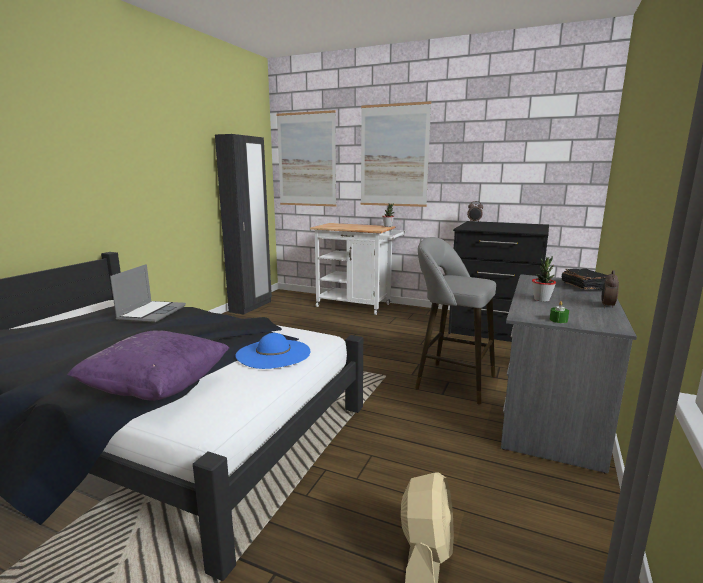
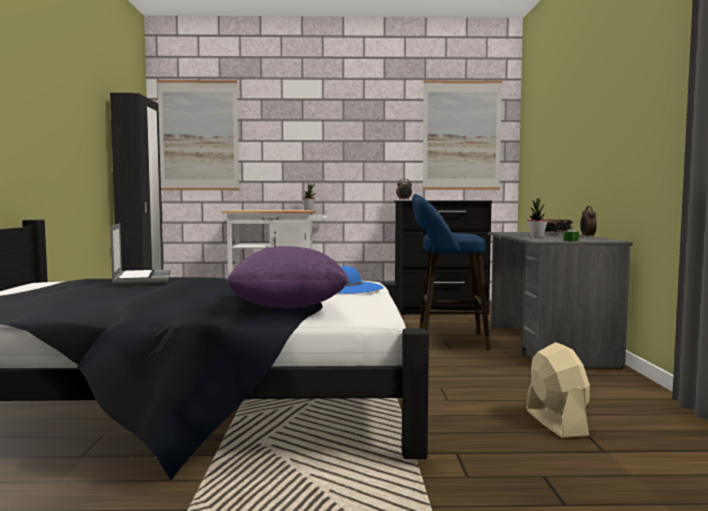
camera: 25 degrees left, 10 degrees down
(394, 156) = (310, 133): picture -> picture (461, 135)
(450, 381) = (446, 341): grey stool -> blue stool

